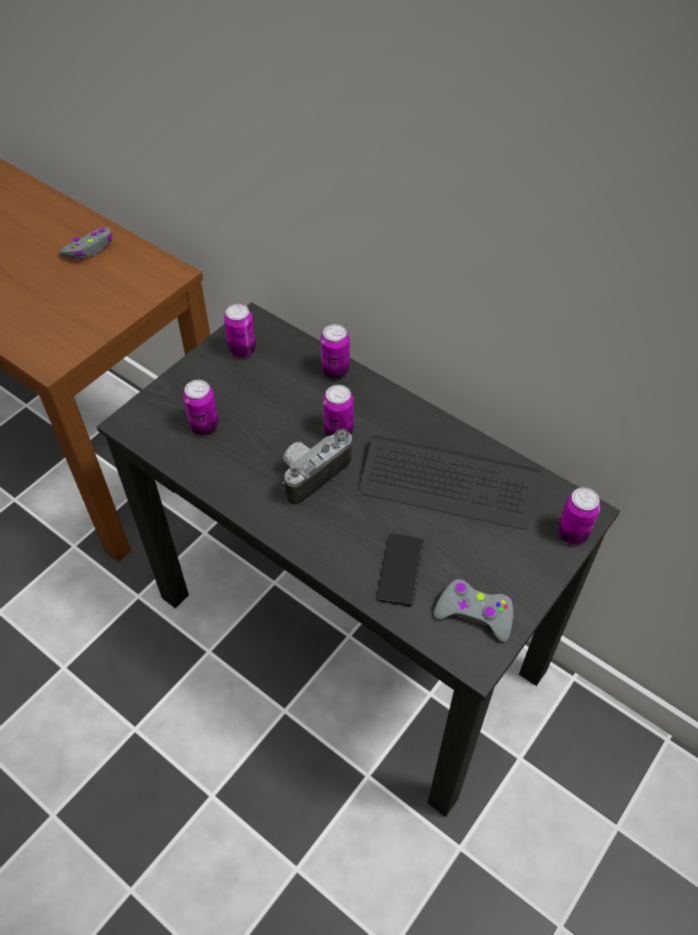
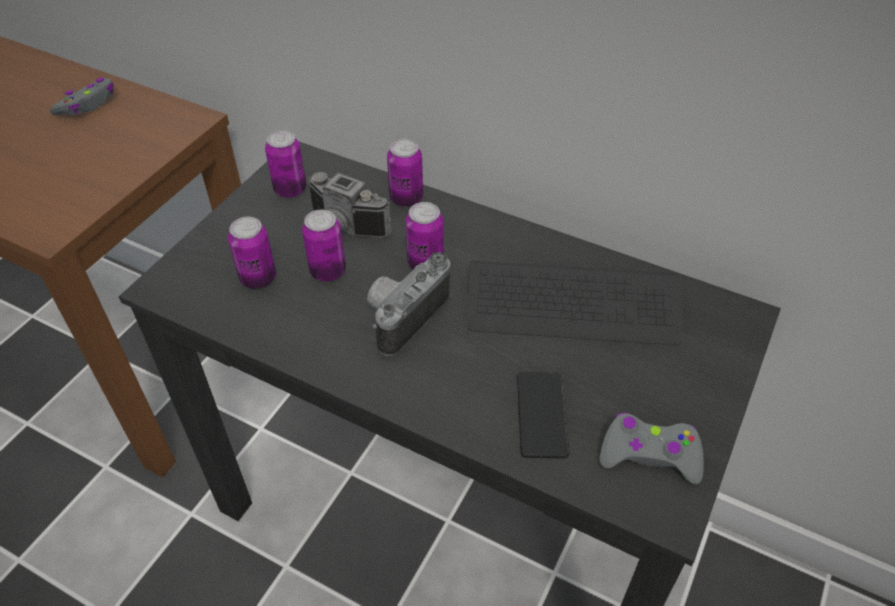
camera: 10 degrees left, 5 degrees down
(279, 391) = (343, 229): none -> camera
(572, 533) = (735, 342): can -> can (328, 271)

